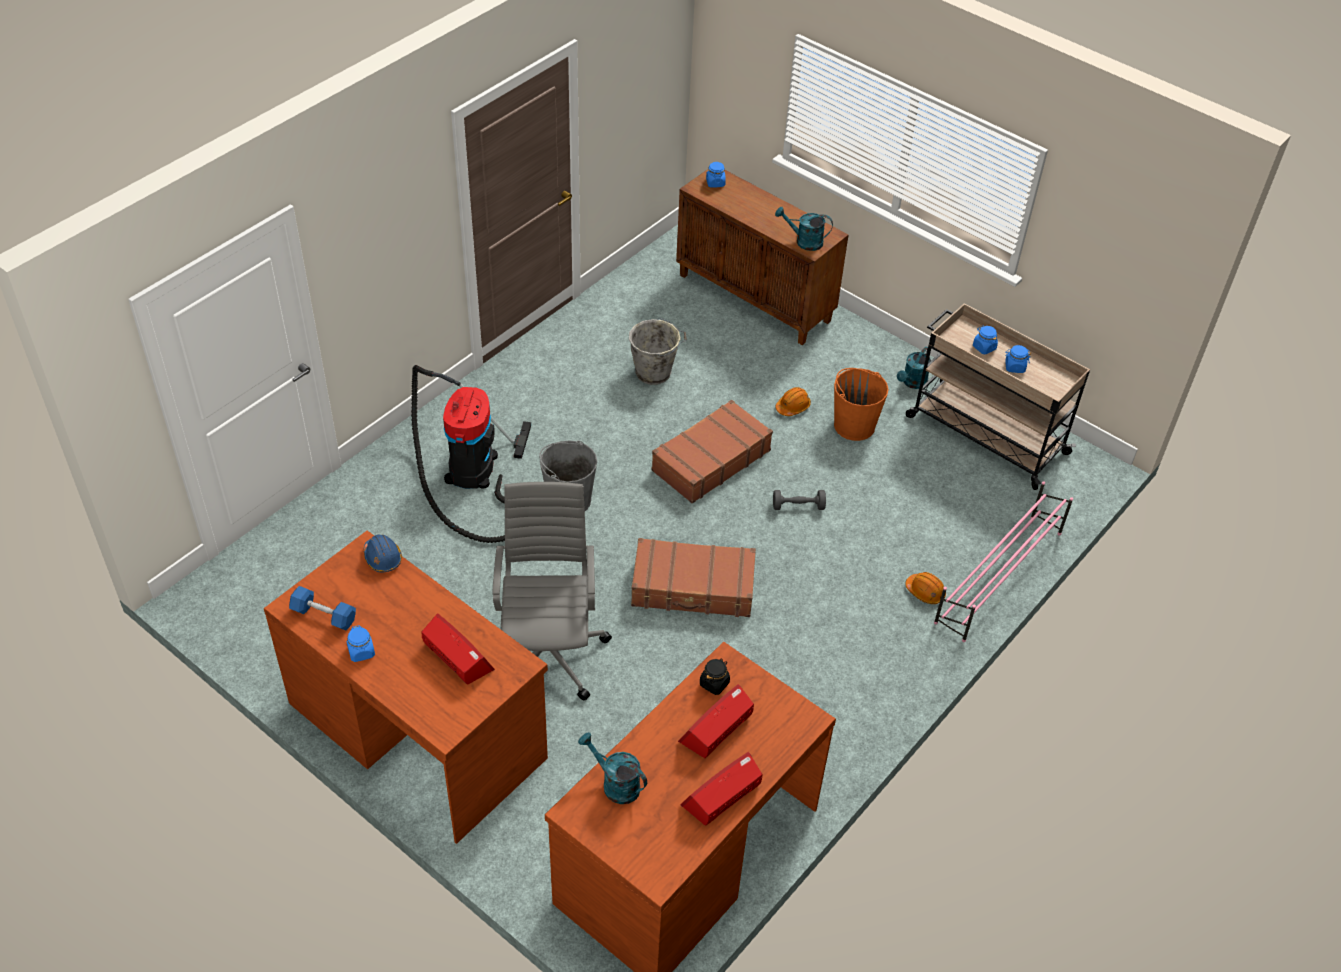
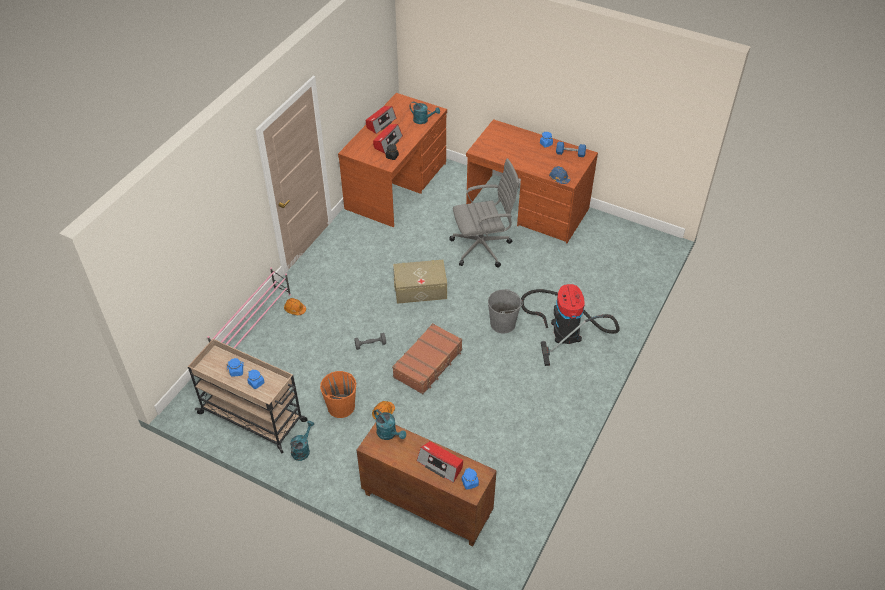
camera: 170 degrees right, 0 degrees up
(457, 656) = (505, 149): radio -> radio (440, 464)
(548, 652) = (483, 247): grey office chair -> grey office chair turned 90 degrees counterclockwise
(655, 372) = (481, 421): grey bucket -> none
(693, 588) = (420, 289): brown suitcase -> beige storage box
(804, 241) = (389, 434): turquoise watering can -> turquoise watering can turned 45 degrees clockwise

